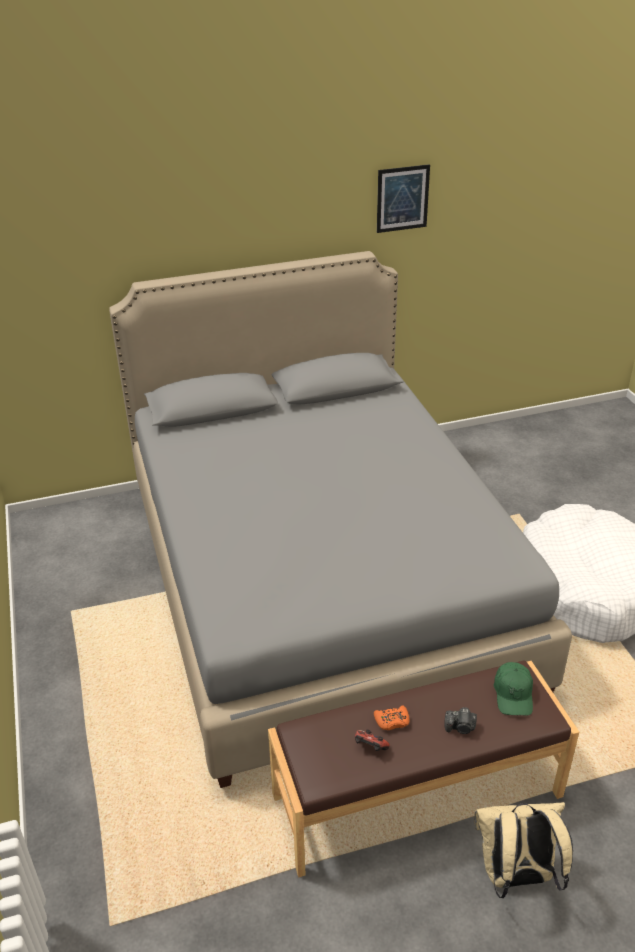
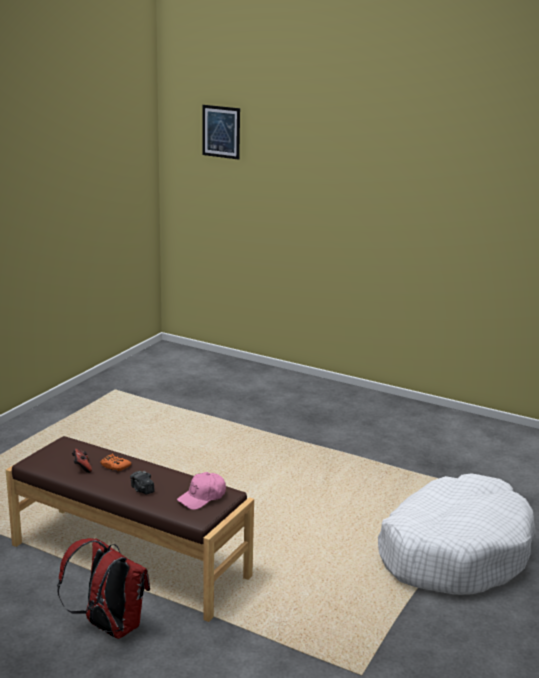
camera: 45 degrees right, 15 degrees down
(318, 582) = (266, 447): grey bed -> none
(402, 198) = (490, 169): picture -> picture (221, 132)
(513, 694) = (202, 497): green cap -> pink cap
(515, 876) = (109, 627): beige backpack -> red backpack

